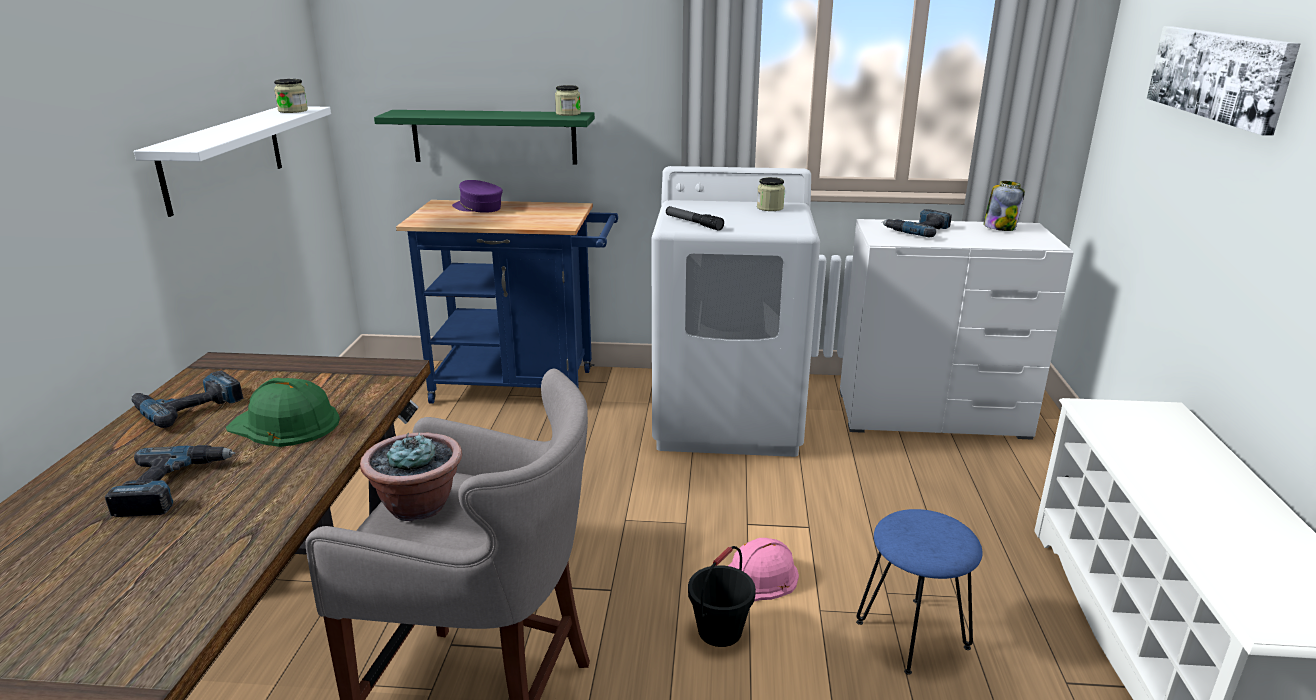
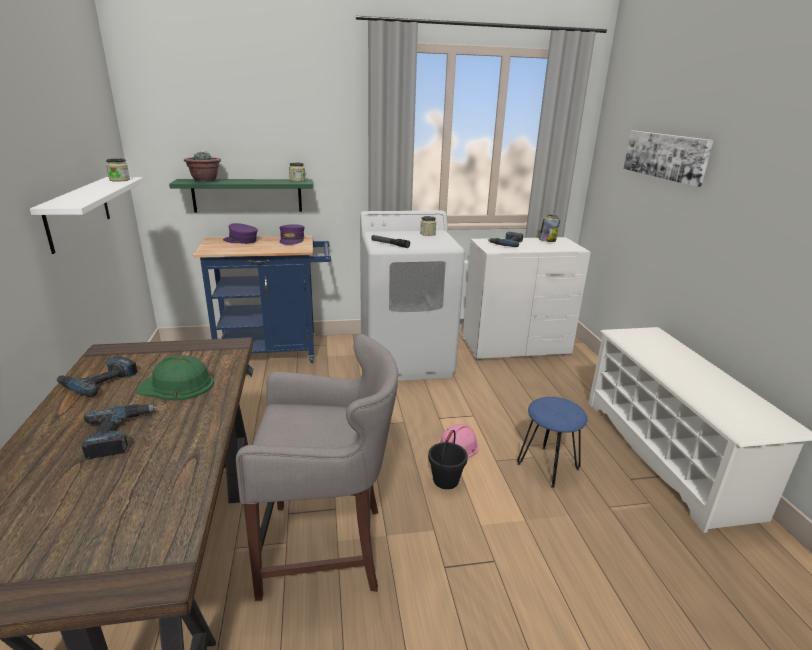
camera: 15 degrees left, 0 degrees up
(418, 506) = (287, 427): potted plant -> potted plant (205, 181)
(555, 210) = (292, 240): none -> purple cap

